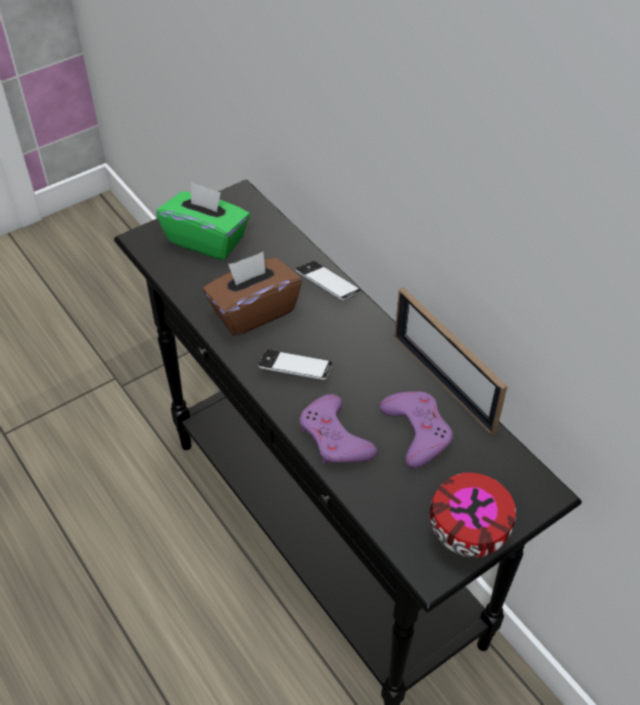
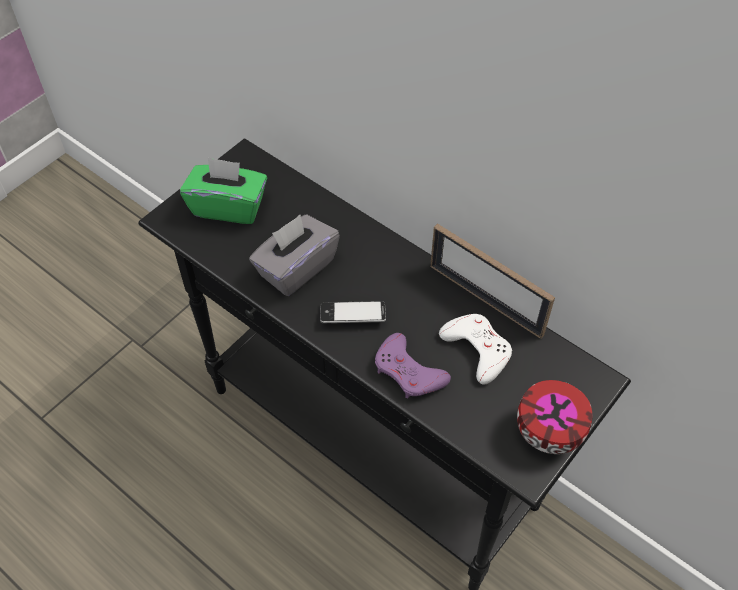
camera: 15 degrees left, 5 degrees up
(253, 311) = (296, 268): brown tissue box -> grey tissue box
(328, 285) = (355, 229): phone -> none
(416, 431) = (477, 349): purple game controller -> white game controller

